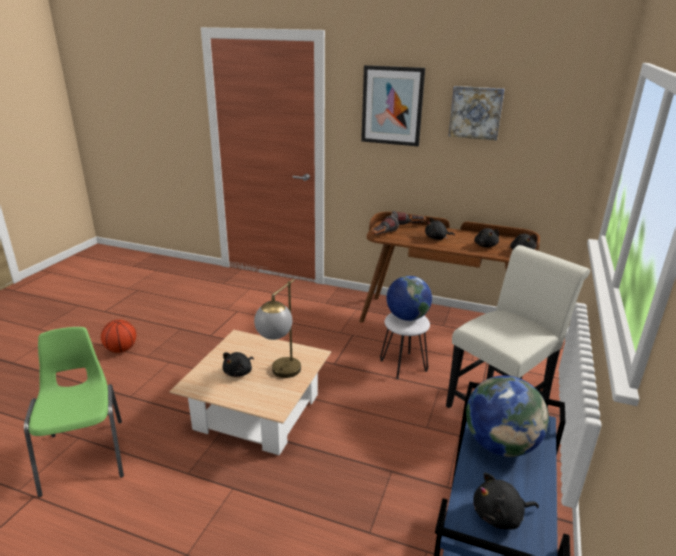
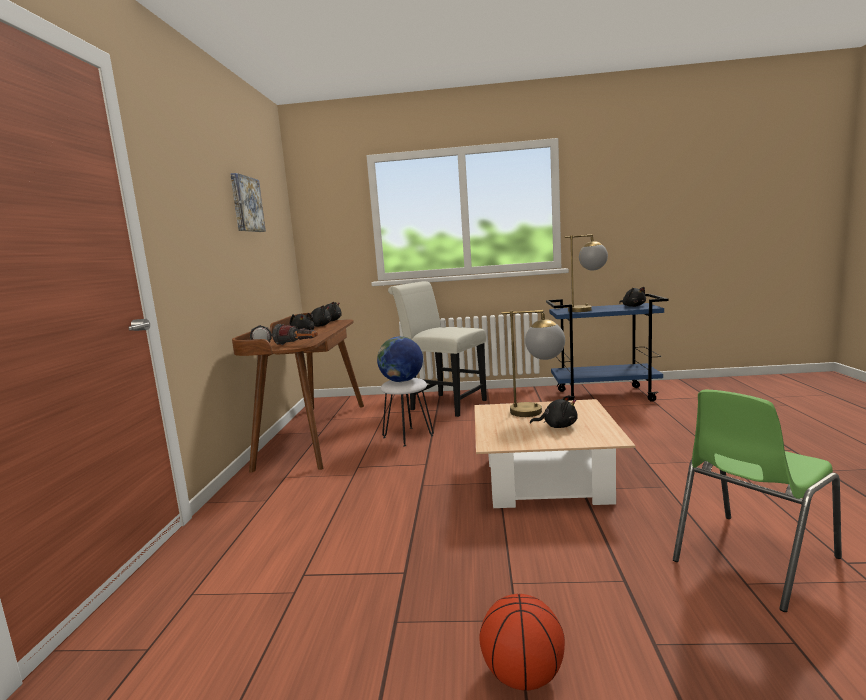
camera: 105 degrees left, 15 degrees down
(392, 106) = (197, 193): picture -> none
(500, 445) = (587, 309): globe -> table lamp

